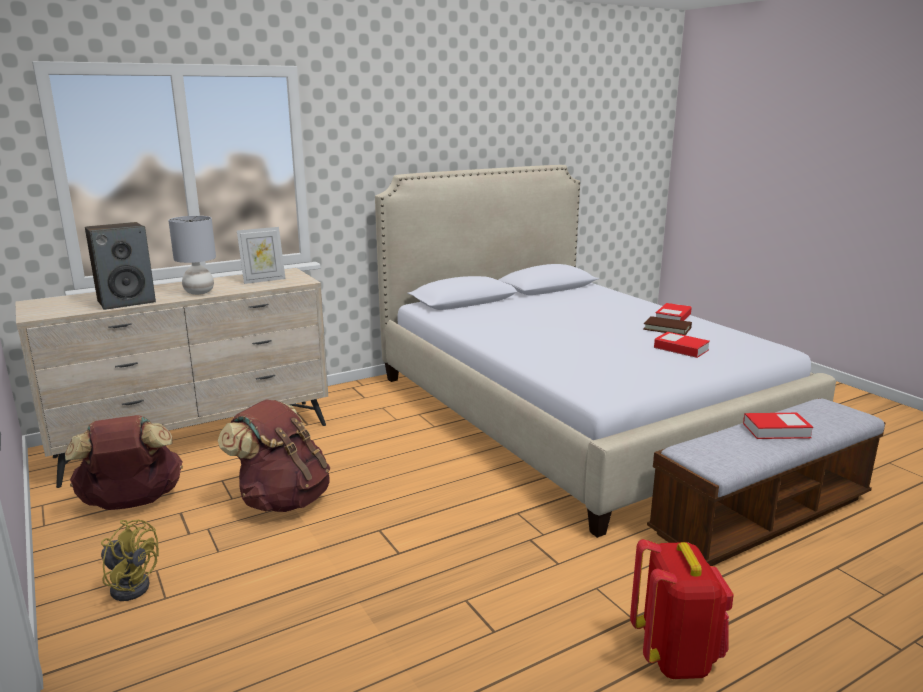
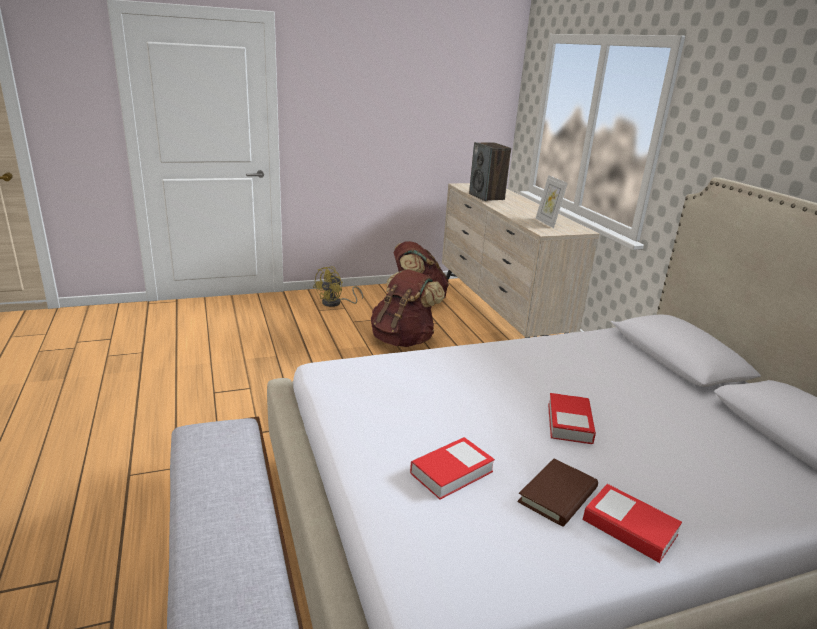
camera: 100 degrees right, 5 degrees up
(199, 292) = (509, 209): grey table lamp -> none
(675, 656) = (126, 455): red backpack -> none
(776, 430) = (223, 508): book -> book (569, 423)

